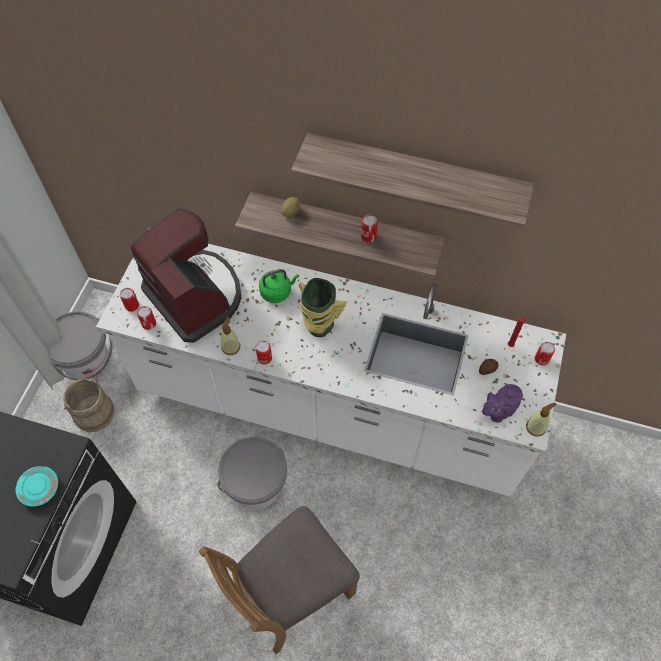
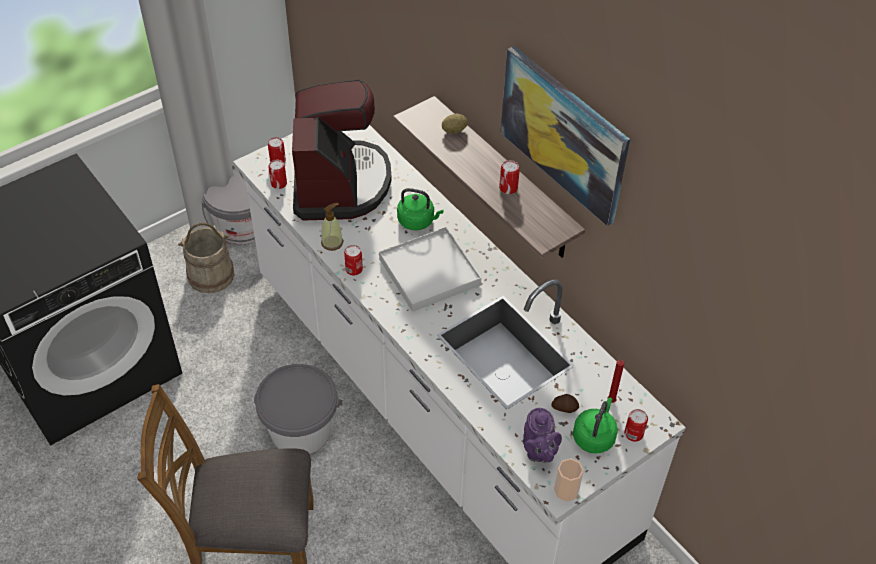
camera: 35 degrees right, 10 degrees down
(40, 488) = (74, 256): turquoise plate -> none
(319, 326) = (429, 272): vase -> white tray
(415, 177) = (563, 134): shelf -> picture
(497, 412) = (538, 451): purple teapot -> purple teapot turned 105 degrees counterclockwise
(521, 377) = (594, 436): none -> green kettle
(536, 427) = (566, 490): soap dispenser -> cup

